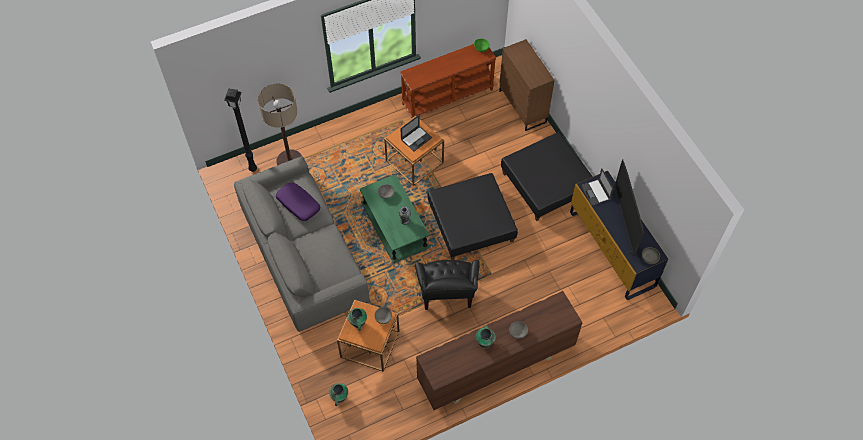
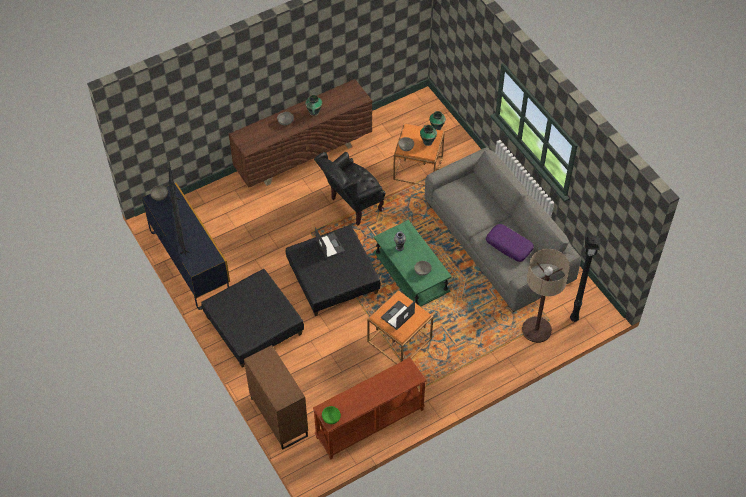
camera: 175 degrees right, 5 degrees down
(447, 300) = (351, 207): black armchair -> black armchair turned 120 degrees counterclockwise
(595, 193) = (206, 253): laptop -> laptop (329, 245)

